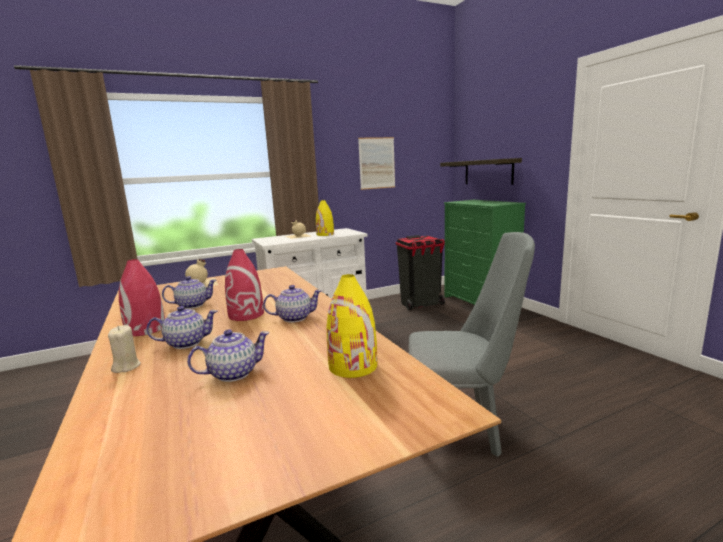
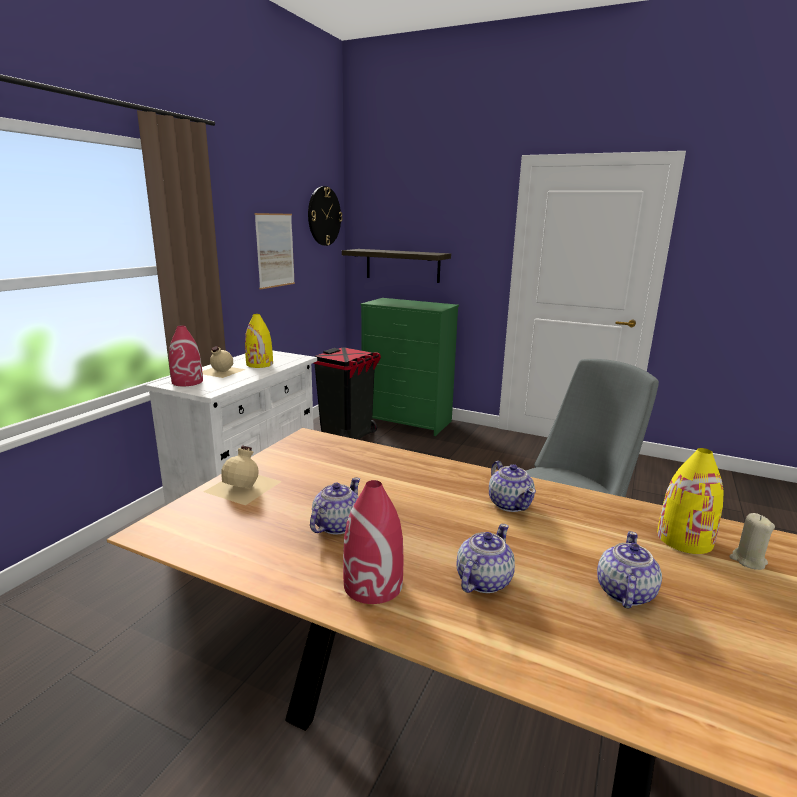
camera: 40 degrees left, 5 degrees up
(126, 367) = (503, 643): beige candle -> beige candle (748, 560)
(246, 315) = (448, 517): red vase -> red vase (188, 382)
(294, 318) = (510, 504): teapot -> teapot turned 120 degrees clockwise
(429, 138) = (324, 216): none -> wall clock

